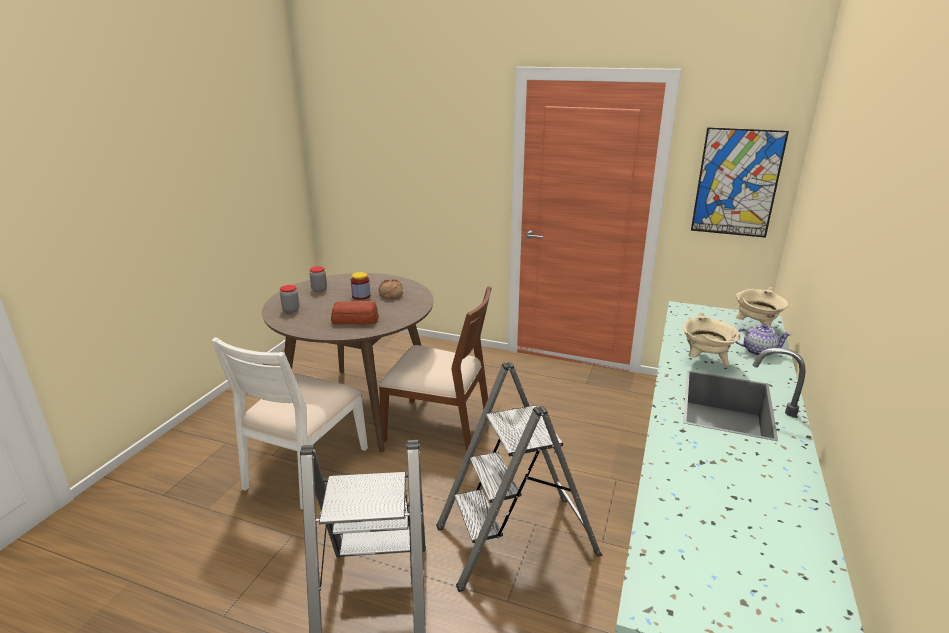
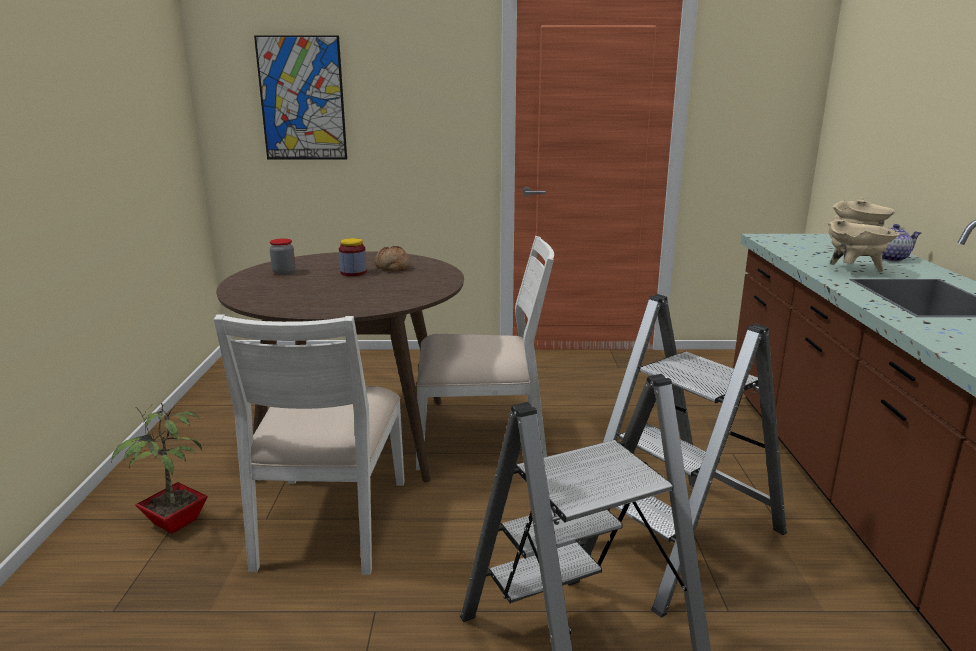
camera: 20 degrees left, 5 degrees down
(221, 446) = (173, 524): none -> potted plant
(291, 310) = (267, 295): jar -> none
(354, 319) = (374, 294): bread -> none
(439, 427) = (481, 441): brown chair -> white chair
(737, 183) = (764, 106): picture -> picture (302, 99)

